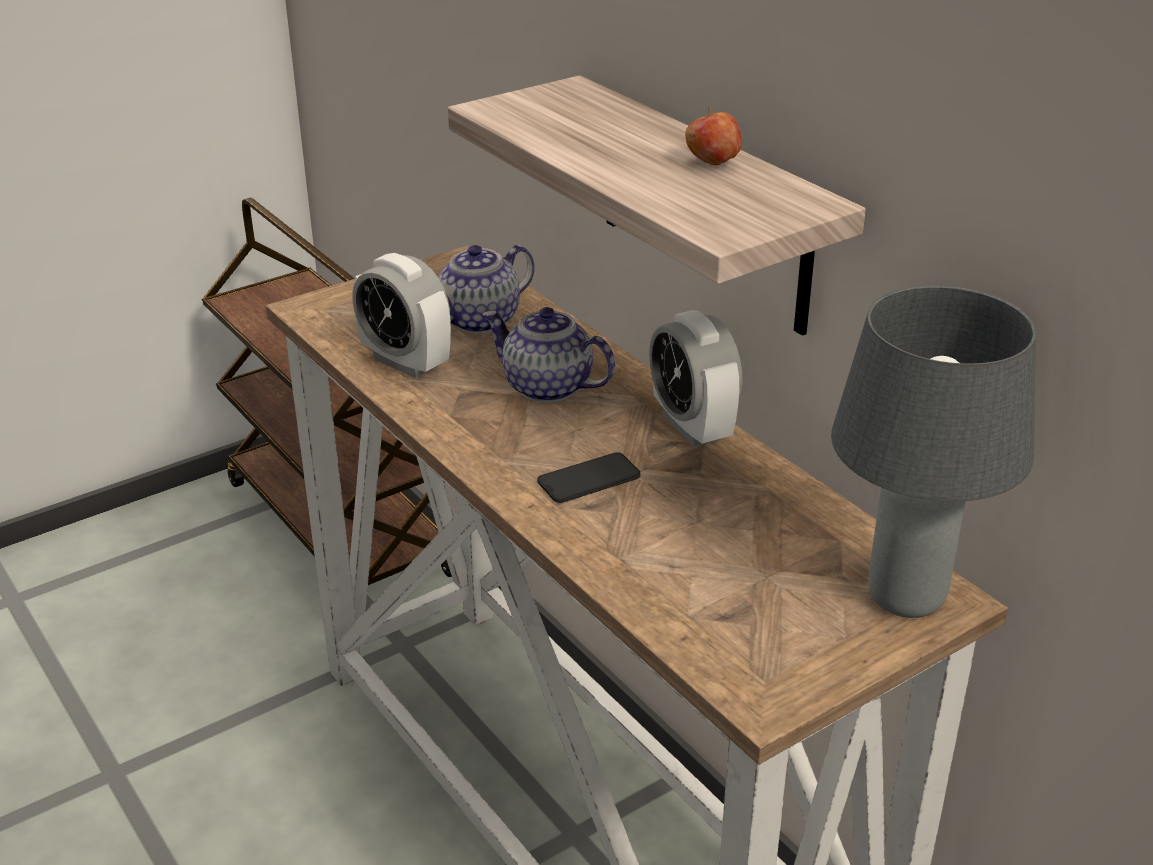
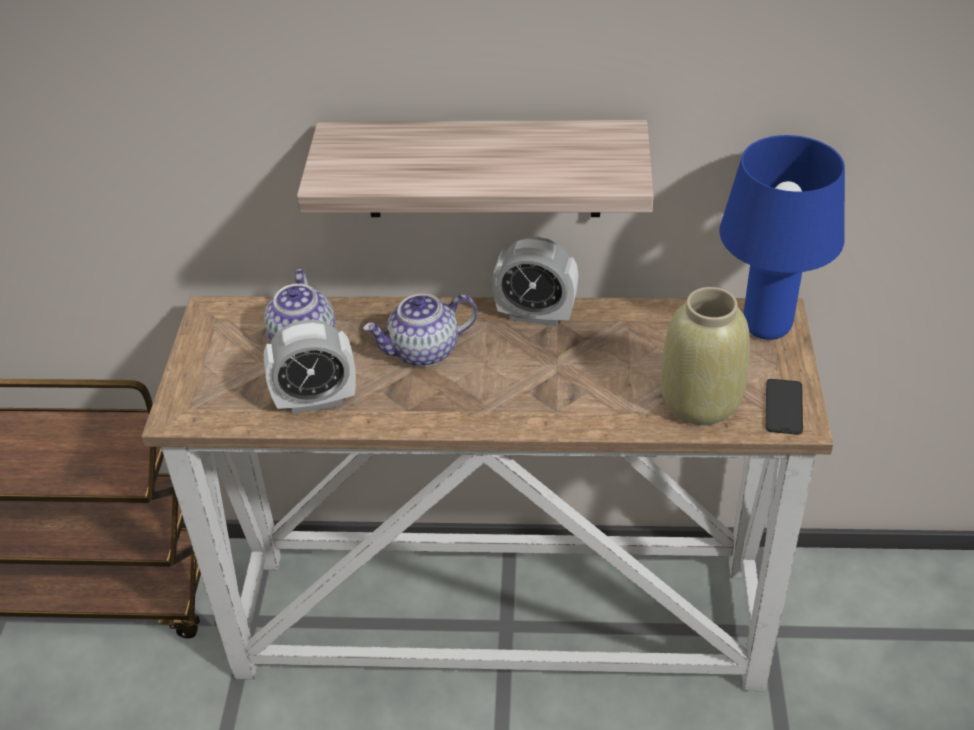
camera: 50 degrees left, 10 degrees up
(589, 479) = (544, 384): phone -> phone (784, 407)
(696, 600) = (699, 402): none -> beige vase
(712, 163) = (527, 139): apple -> none
(903, 598) = (765, 328): grey table lamp -> blue table lamp

